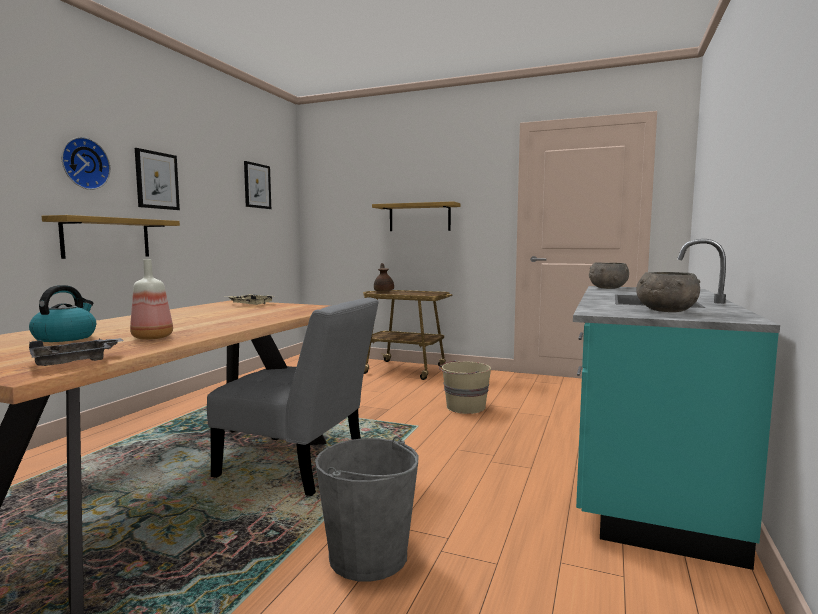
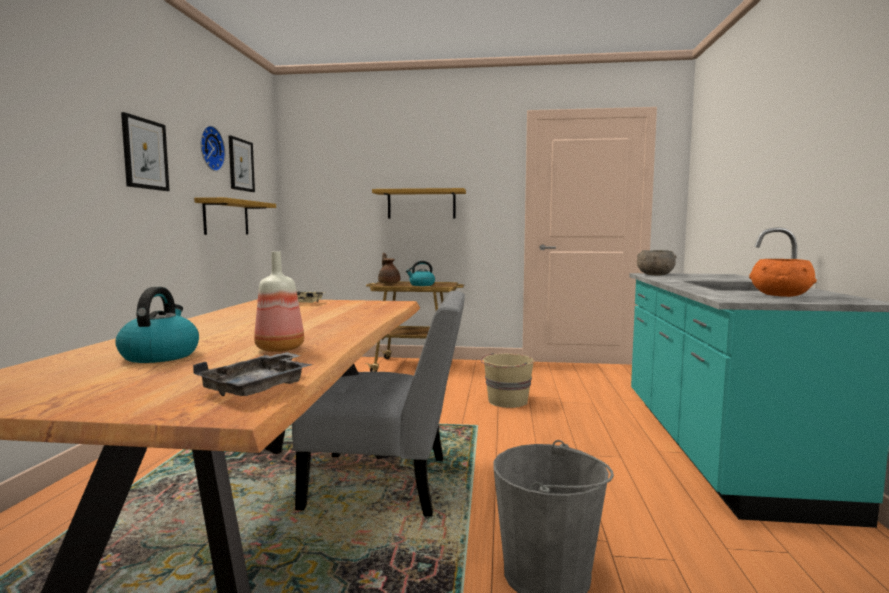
camera: 15 degrees left, 0 degrees up
(83, 163) = (66, 129): wall clock -> wall clock (209, 148)
(107, 238) = (94, 225): shelf -> shelf (226, 217)
(411, 293) = (421, 285): none -> kettle
(665, 311) = (780, 295): grey bowl -> orange bowl

